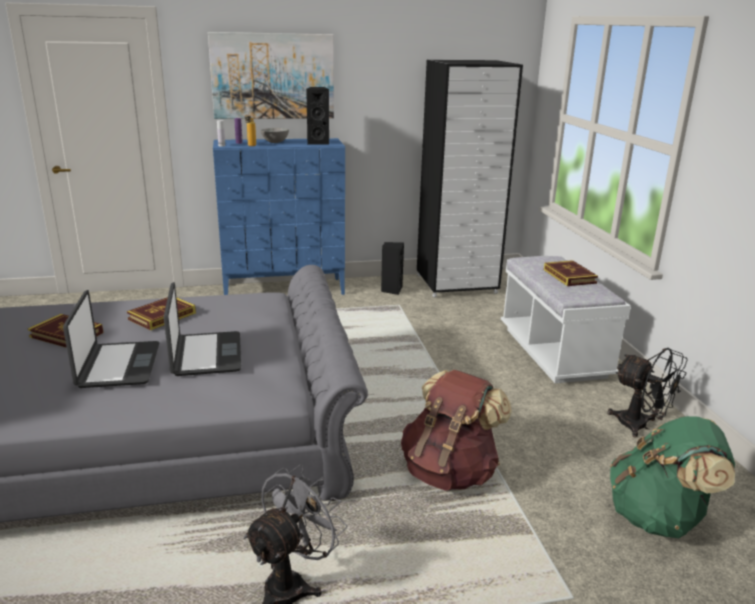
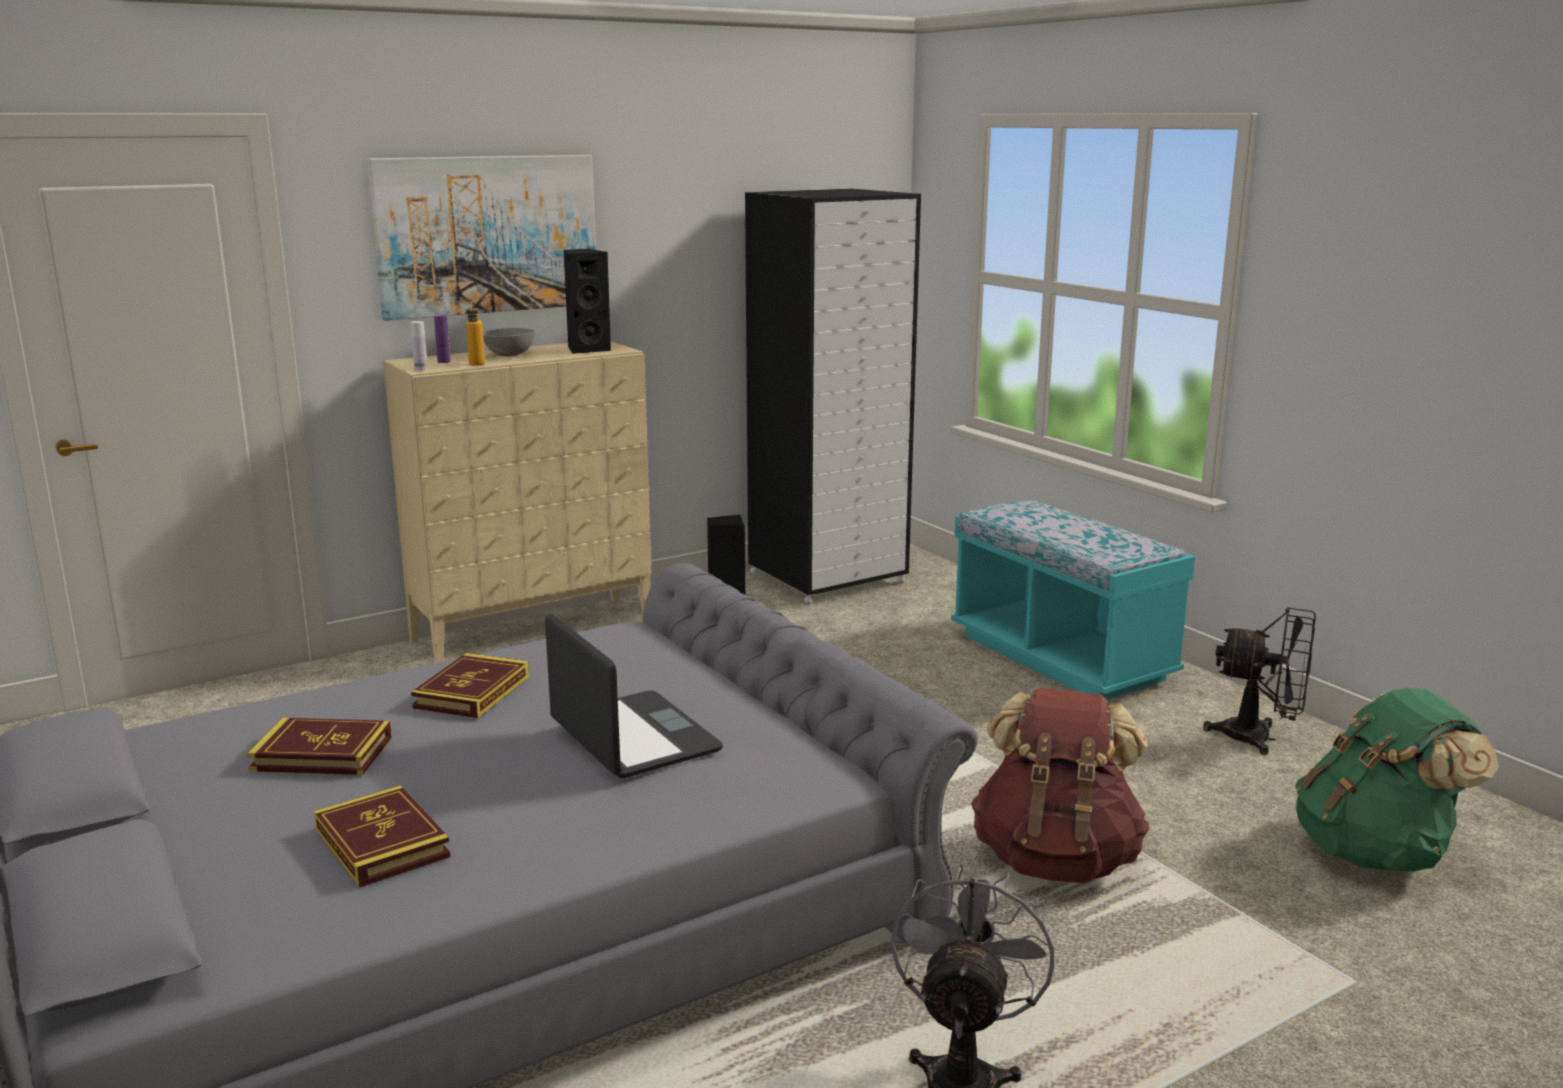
camera: 20 degrees left, 5 degrees down
(118, 366) = (492, 784): laptop -> none
(285, 290) = (535, 632): blue dresser -> beige dresser
(553, 352) = (1061, 657): white bench -> turquoise bench
(569, 276) = (1079, 527): book -> book (382, 843)

